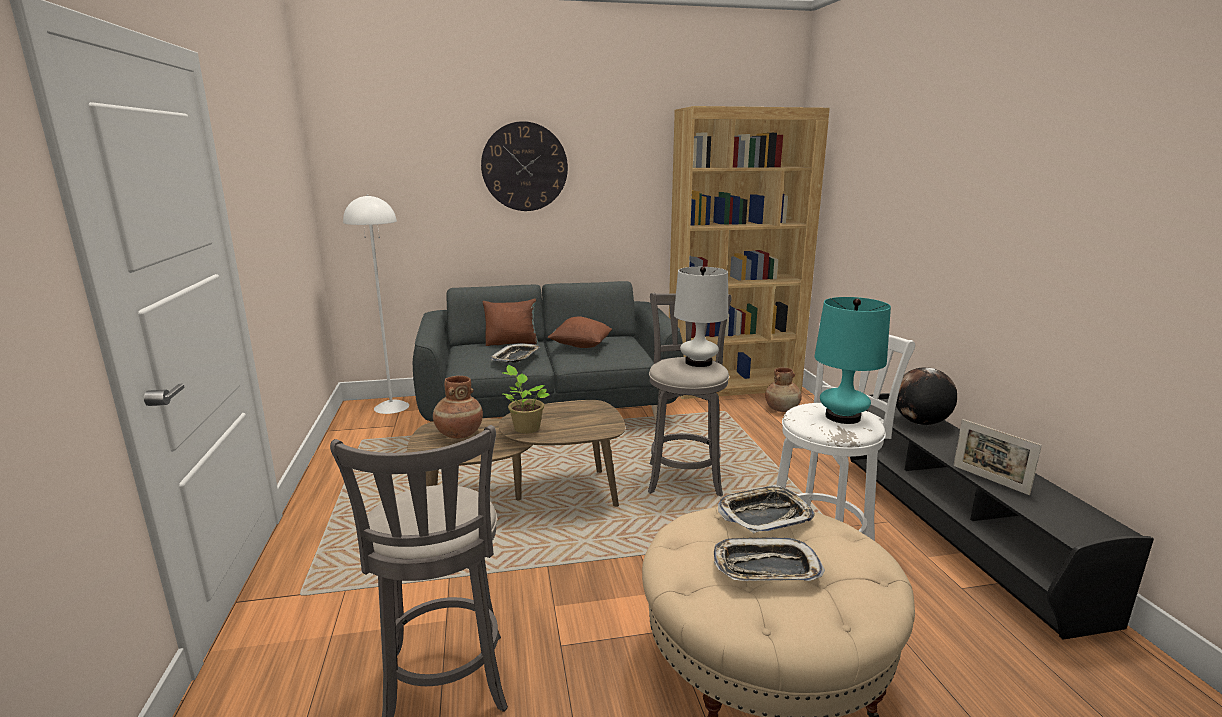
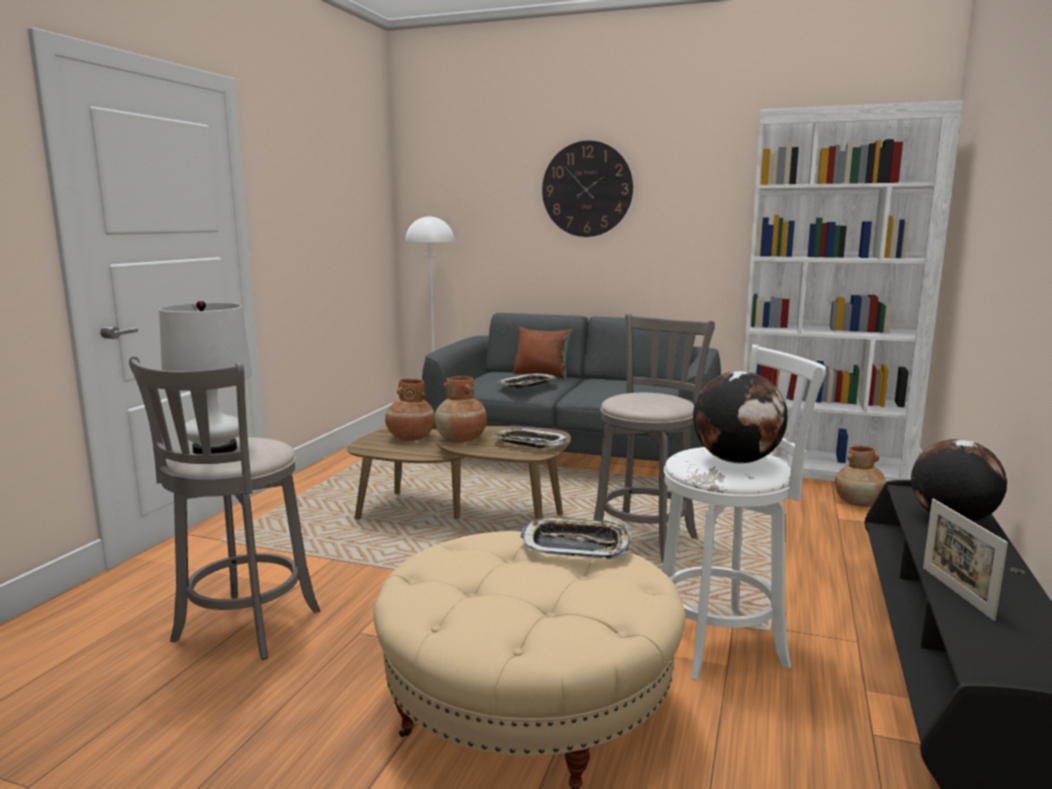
camera: 30 degrees right, 5 degrees down
(525, 428) = (461, 439): potted plant -> brown vase
(581, 346) = (607, 384): brown pillow -> none
(698, 362) = (662, 398): white table lamp -> white table lamp (215, 449)
(733, 385) = (821, 469): brown bookcase -> white bookcase
(765, 568) = (503, 581): tray -> tray (529, 443)
(842, 417) = (737, 461): turquoise table lamp -> globe

